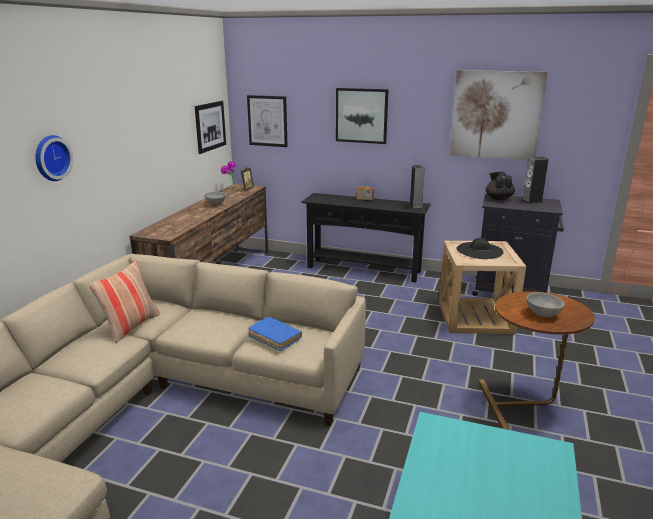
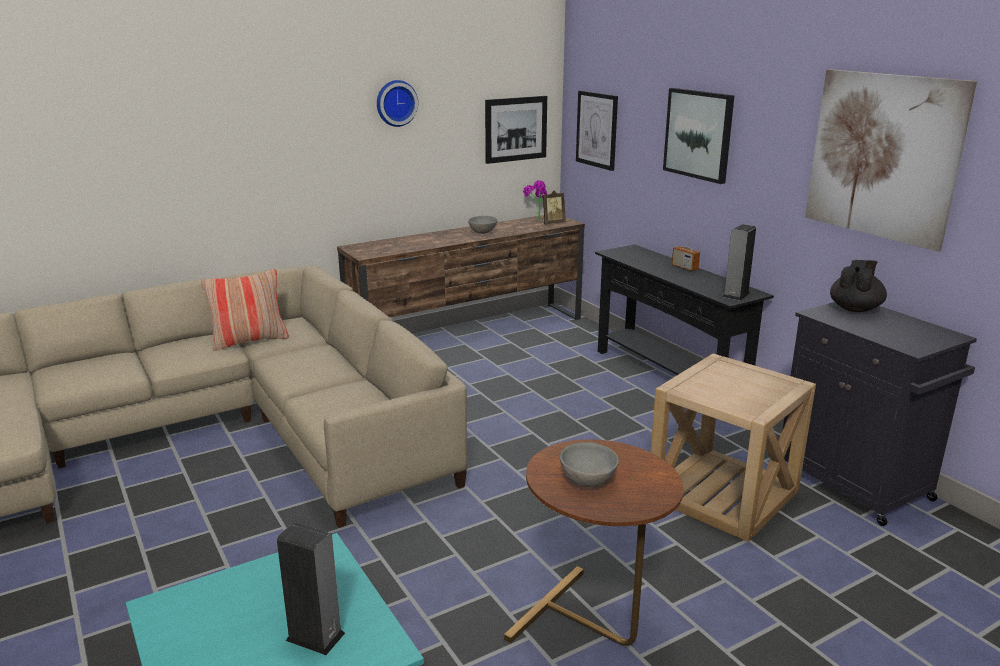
camera: 40 degrees right, 0 degrees up
(51, 158) = (230, 141): wall clock -> wall clock (395, 103)
(275, 338) = (335, 398): blue book -> none
(479, 250) = (735, 382): black hat -> none
(532, 201) = (908, 327): speaker -> speaker (315, 637)

